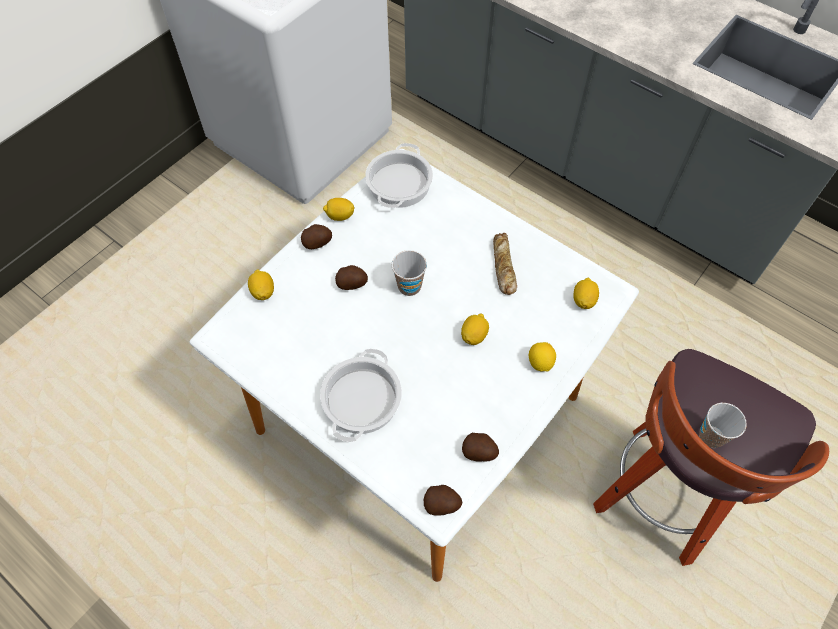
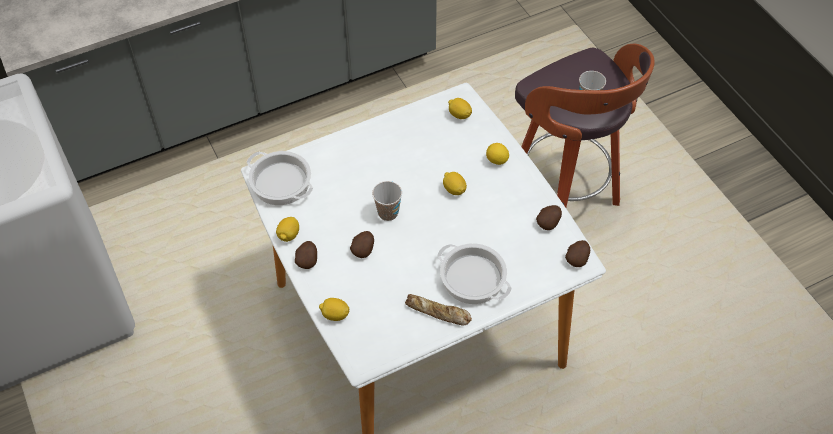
camera: 65 degrees left, 5 degrees down
(503, 266) = (403, 148): bread -> bread (438, 313)

